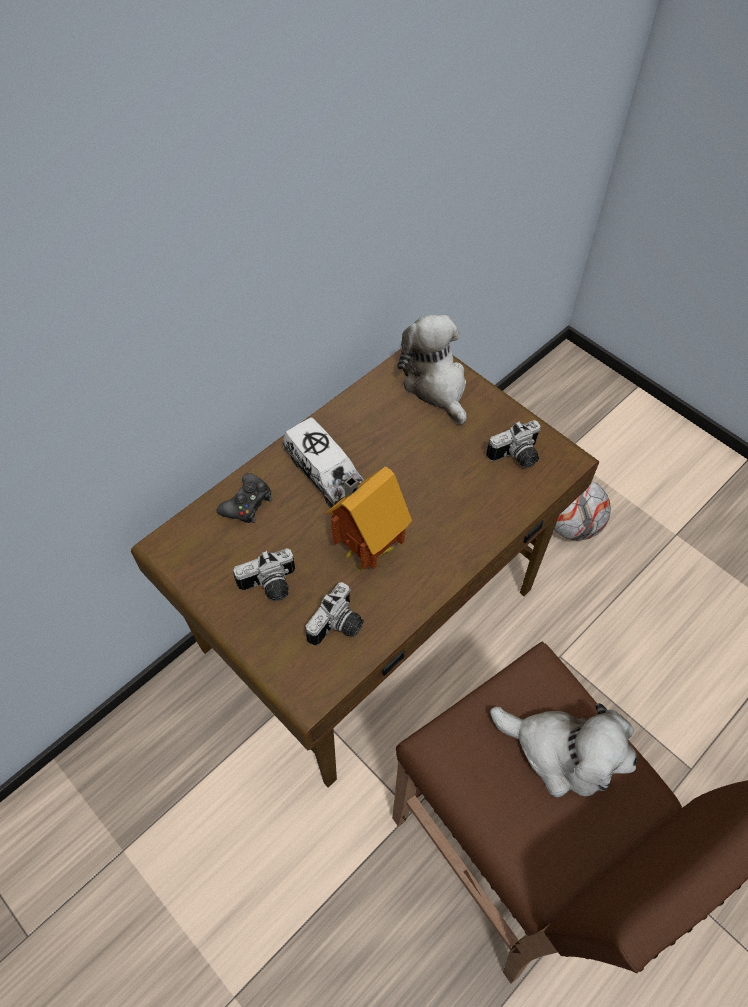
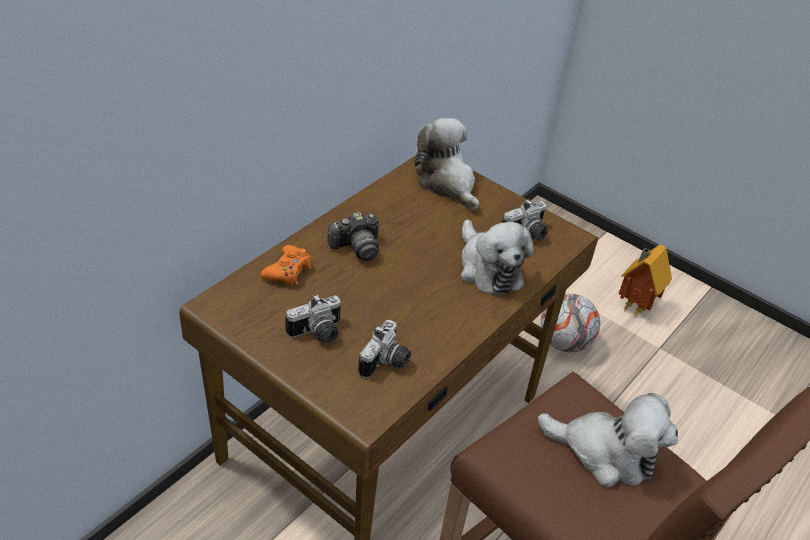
camera: 10 degrees left, 15 degrees down
(247, 503) = (288, 271): black game controller -> orange game controller
(324, 472) = (356, 247): toy truck -> camera
(365, 549) = (402, 304): toy house -> toy house (633, 306)
(466, 503) = (488, 268): none -> plush toy

